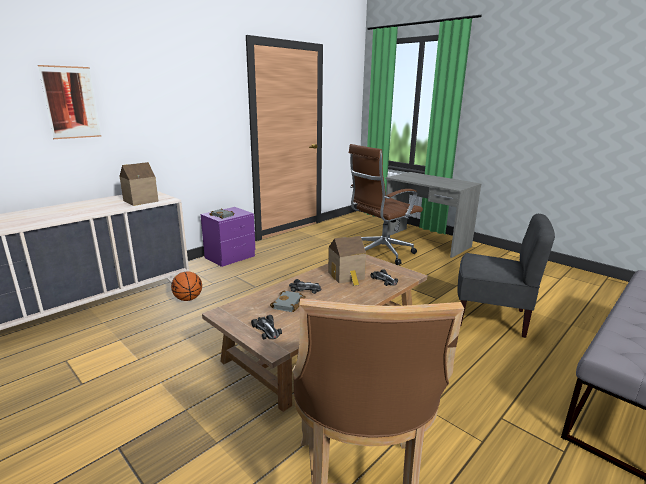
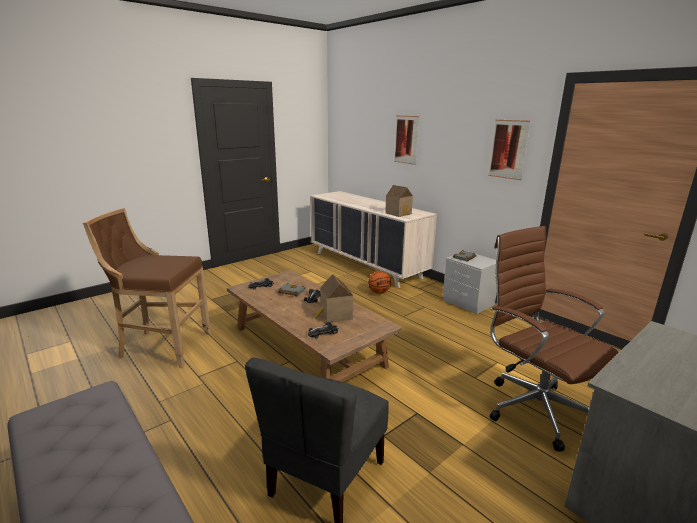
camera: 95 degrees right, 0 degrees up
(215, 102) = (508, 149): none -> picture
(230, 257) = (468, 302): purple nightstand -> grey nightstand

